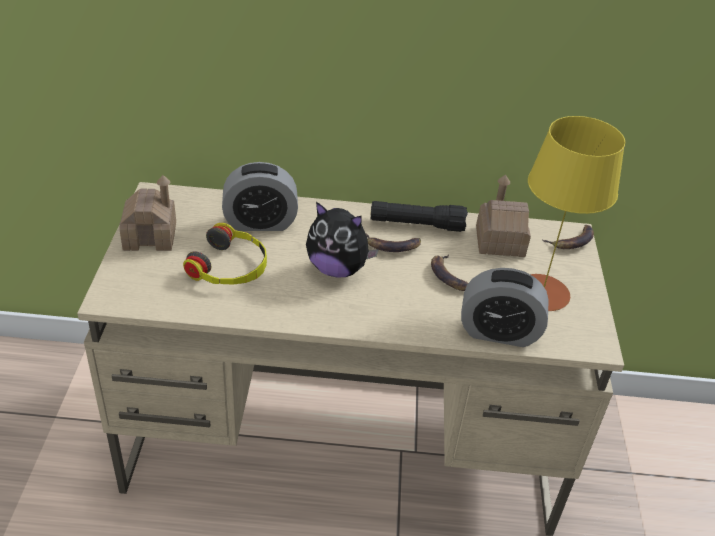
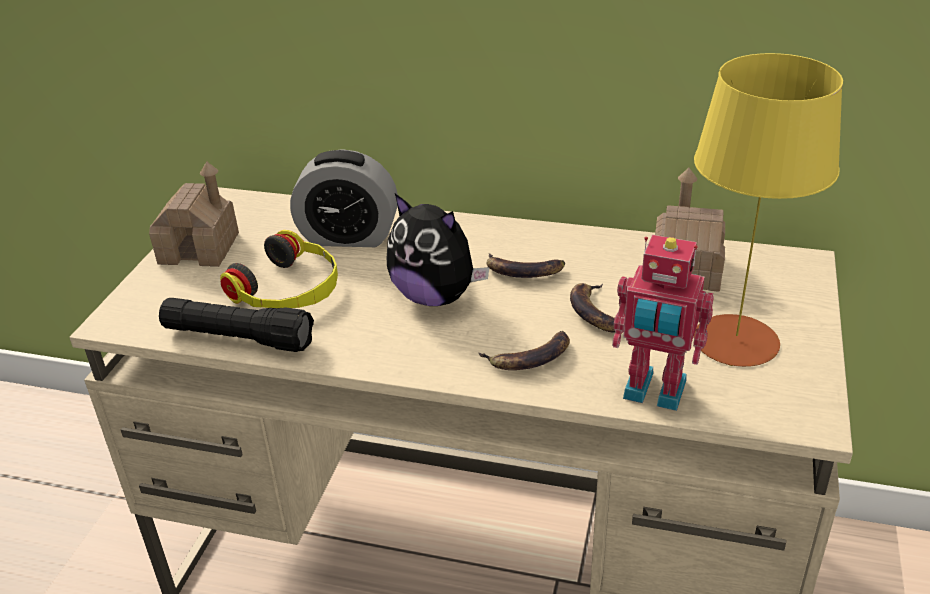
camera: 15 degrees right, 5 degrees down
(416, 225) = (566, 245): black flashlight -> black flashlight (238, 338)
(499, 332) = (653, 392): alarm clock -> toy robot
(572, 241) = (798, 272): banana -> banana (530, 357)

